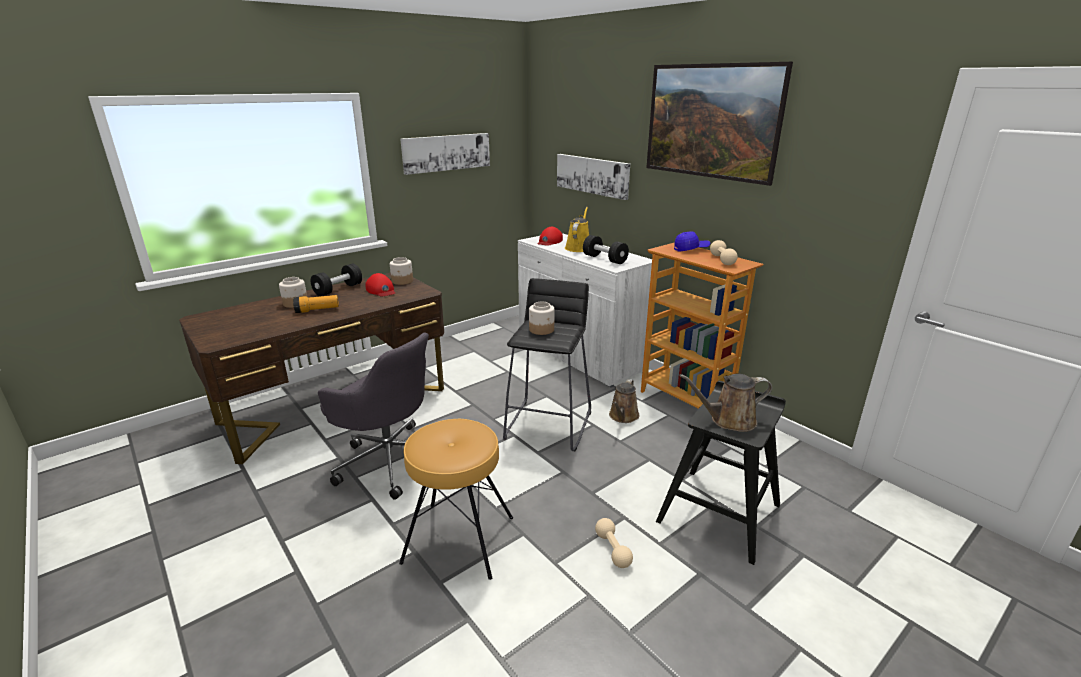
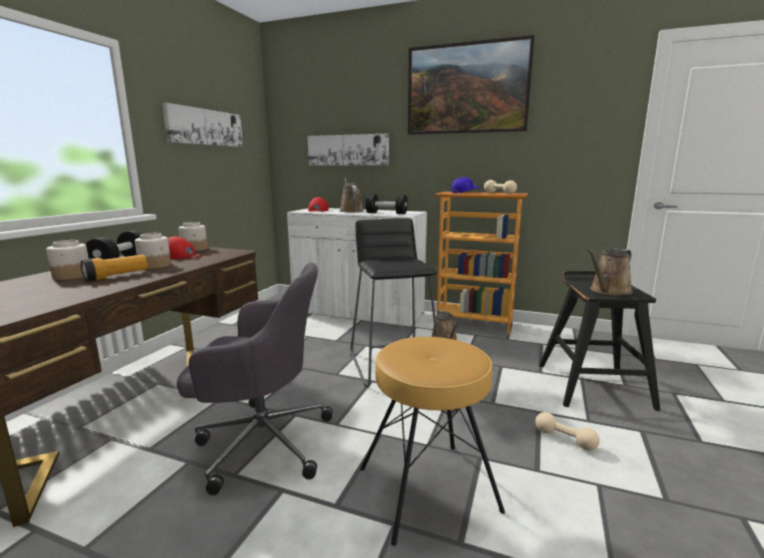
camera: 30 degrees left, 10 degrees down
(542, 330) = (389, 262): jar -> jar (155, 265)
(578, 247) = (350, 211): yellow watering can -> brown watering can

